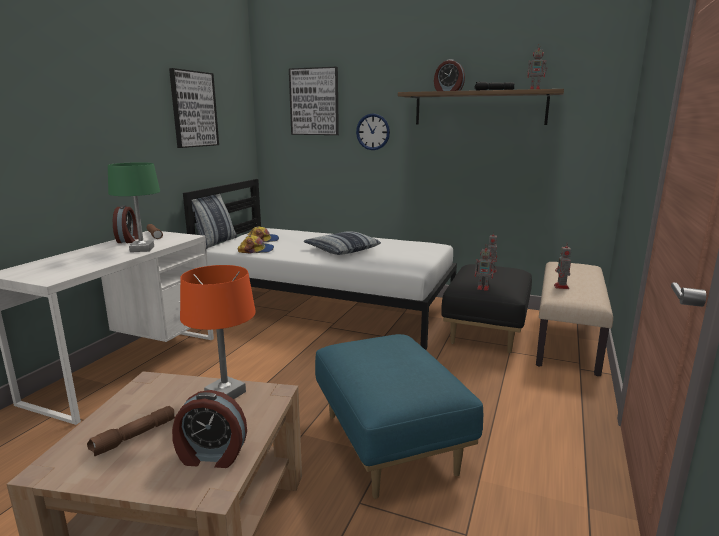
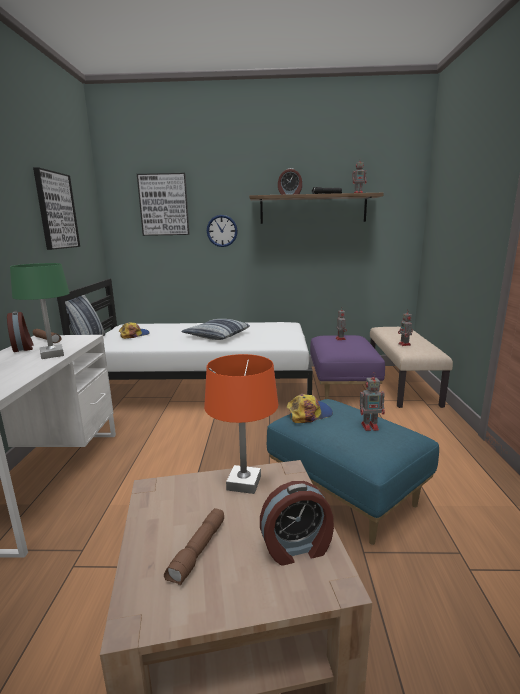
camera: 20 degrees left, 0 degrees up
(256, 250) = (138, 344): cap -> cap (309, 413)
(483, 288) = (350, 352): toy robot -> toy robot (370, 426)
(485, 330) = (342, 387): black ottoman -> purple ottoman

